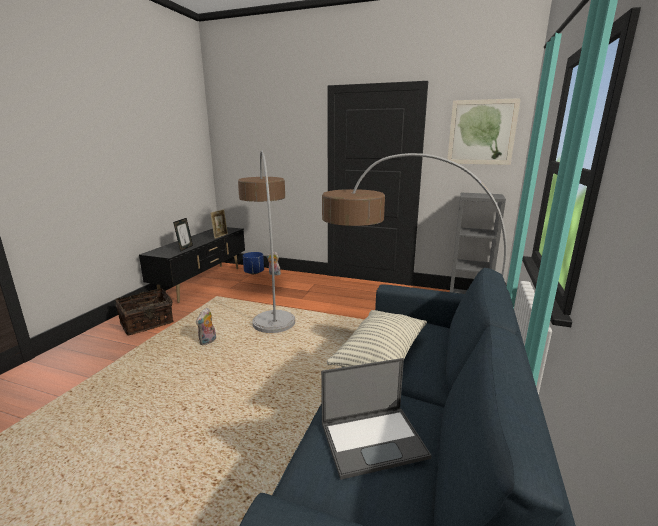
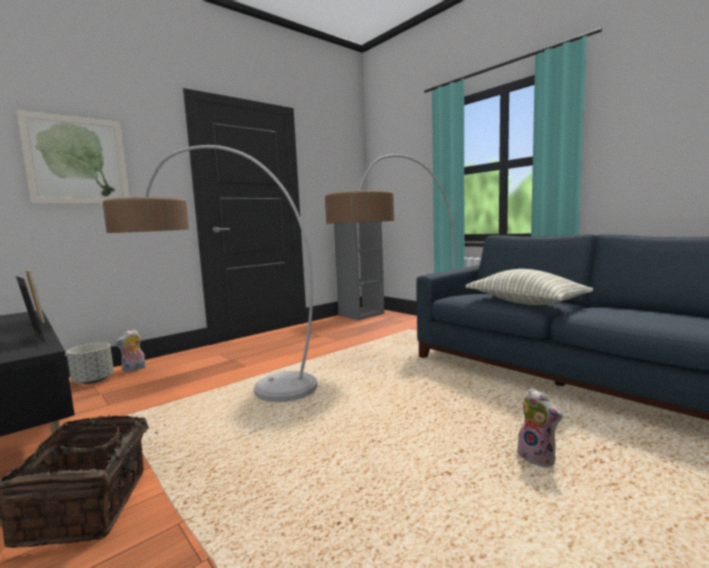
camera: 60 degrees left, 10 degrees down
(208, 342) = (273, 440): plush toy -> plush toy (538, 458)
(254, 272) = (94, 380): blue planter -> grey planter
(374, 439) = (647, 313): laptop -> none
(481, 132) = (339, 162): picture -> picture (77, 160)

